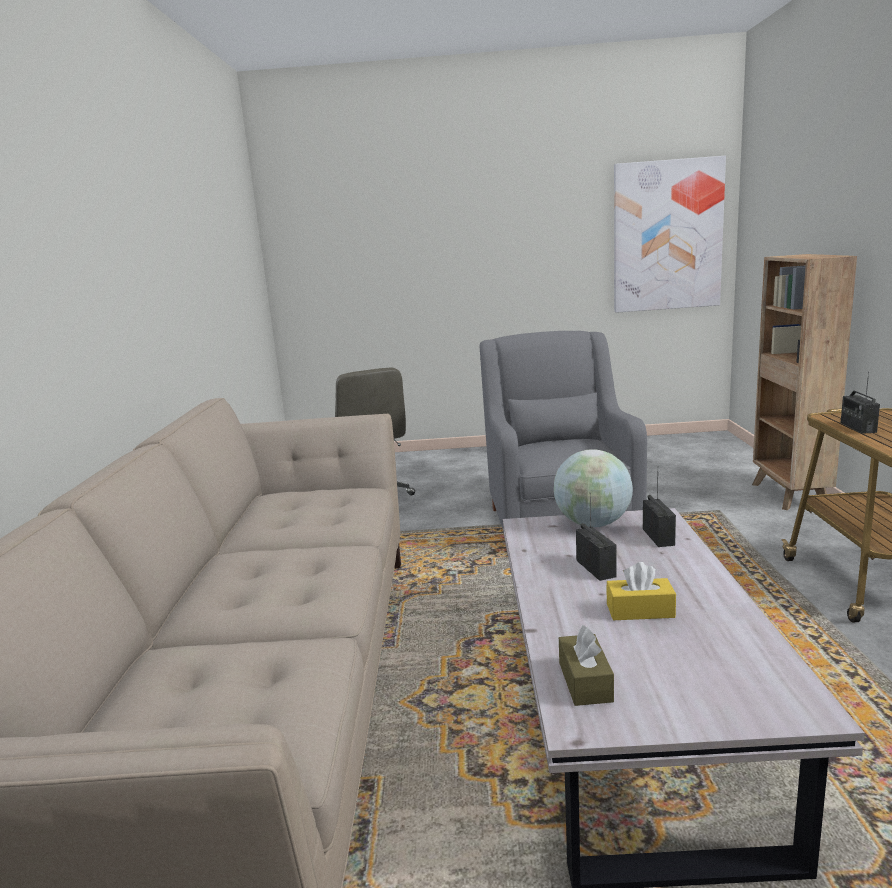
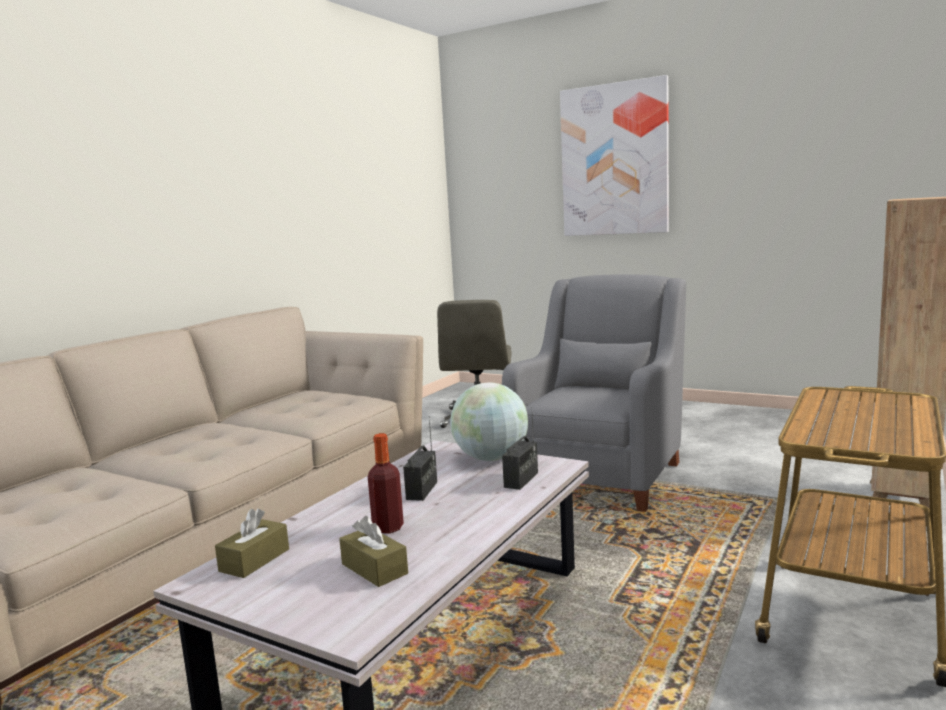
camera: 30 degrees right, 5 degrees down
(640, 611) = (388, 528): yellow tissue box -> bottle
(667, 236) = (855, 177): picture -> picture (614, 160)
(708, 650) = (374, 569): none -> brown tissue box
(857, 427) = (829, 407): radio -> none

